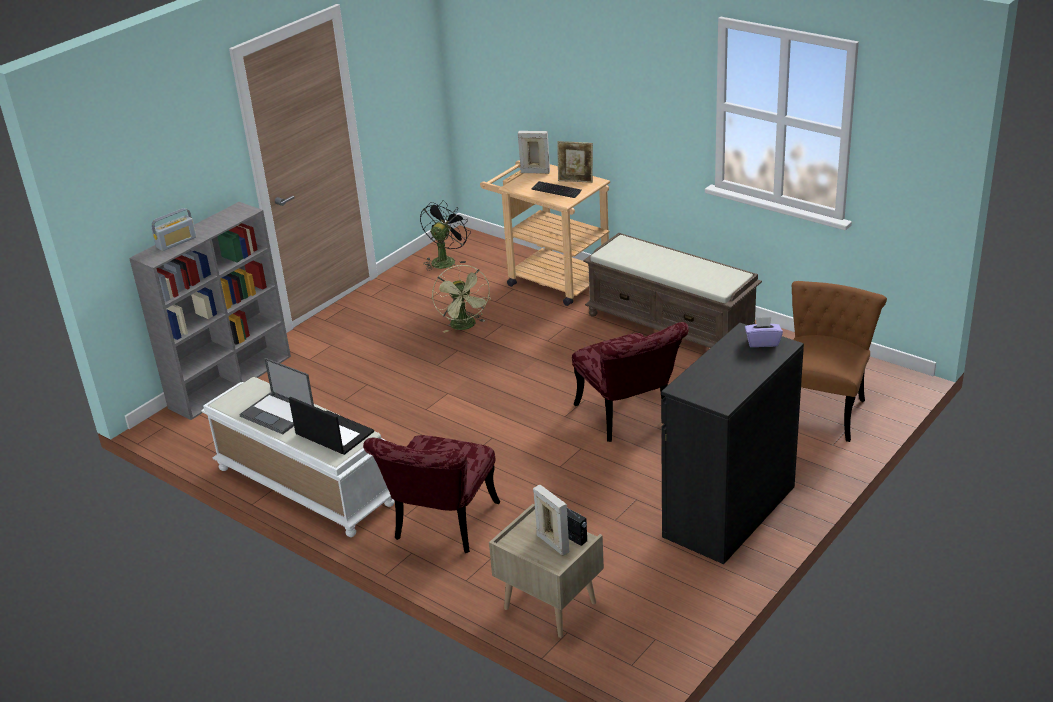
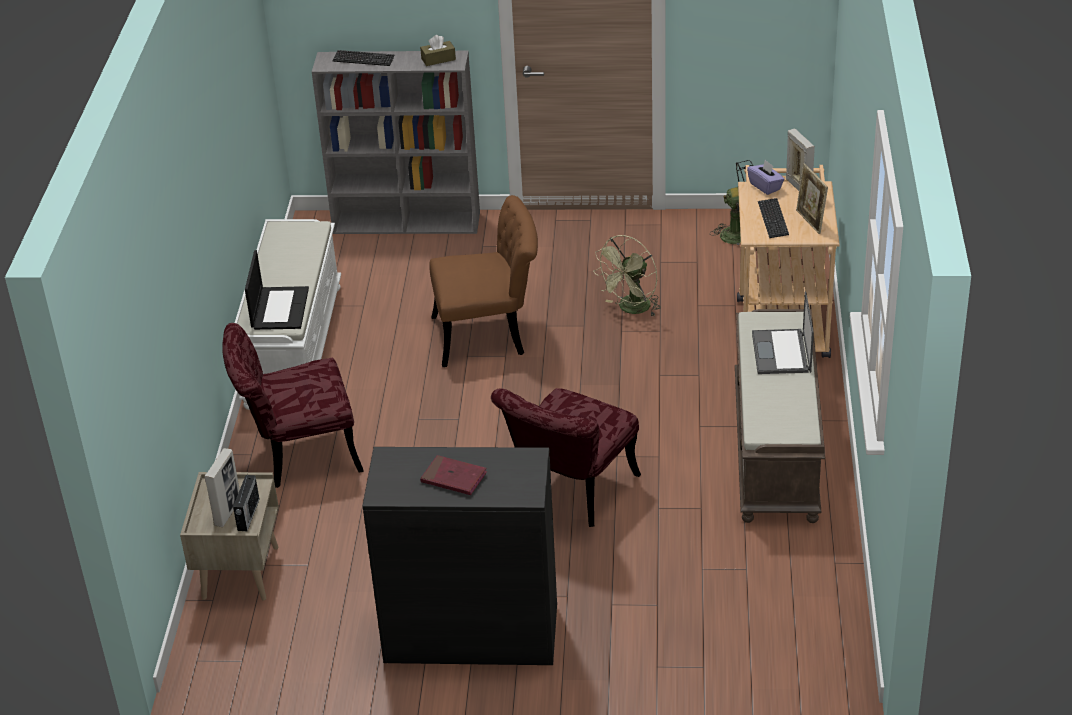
camera: 55 degrees right, 5 degrees up
(176, 242) = (363, 59): radio -> keyboard
(230, 215) = (438, 59): none -> brown tissue box
(278, 413) = (285, 263): laptop -> laptop (781, 353)
(735, 368) = (454, 478): none -> red book
(762, 342) = (520, 478): purple tissue box -> purple tissue box (765, 186)
(822, 407) = (724, 631): brown chair -> brown chair (489, 335)

